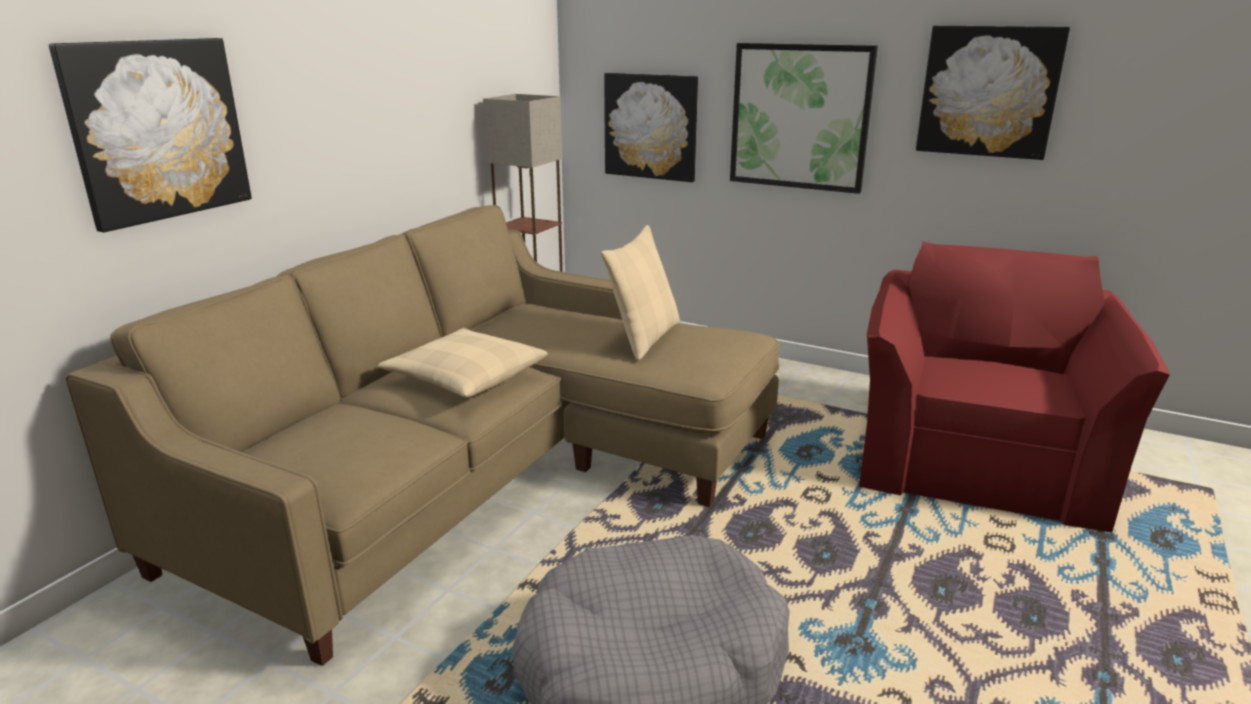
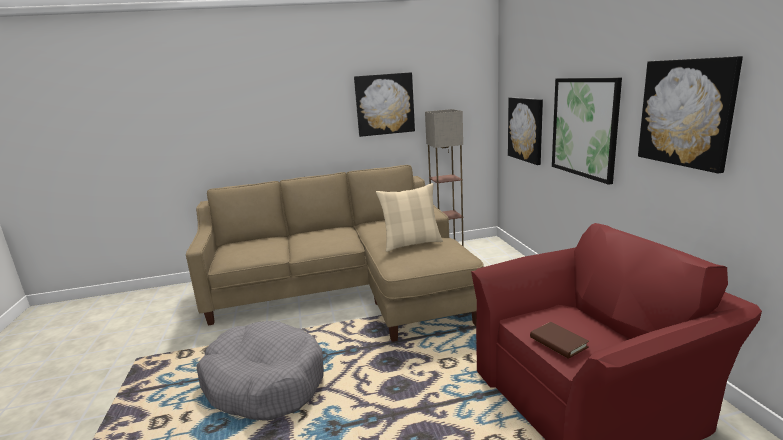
camera: 50 degrees right, 5 degrees down
(158, 130) = (246, 122): picture -> picture (384, 104)
(465, 376) = (326, 238): beige pillow -> none
(1013, 389) = (558, 342): none -> brown book

